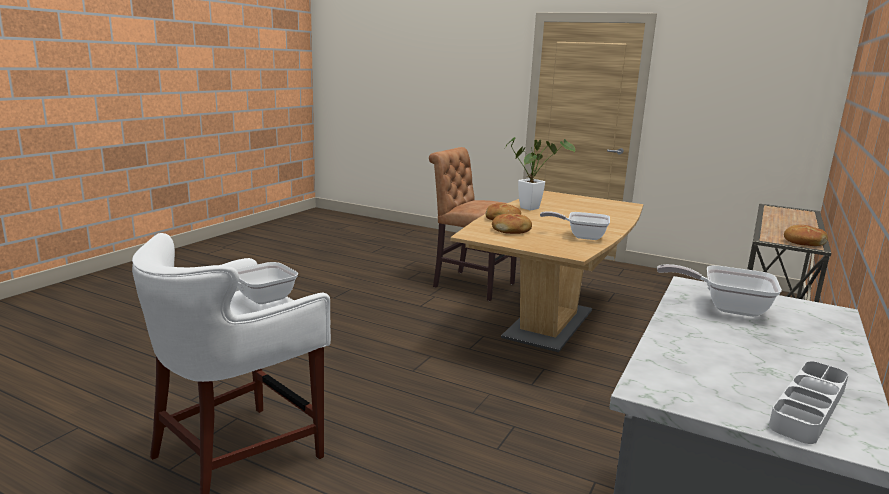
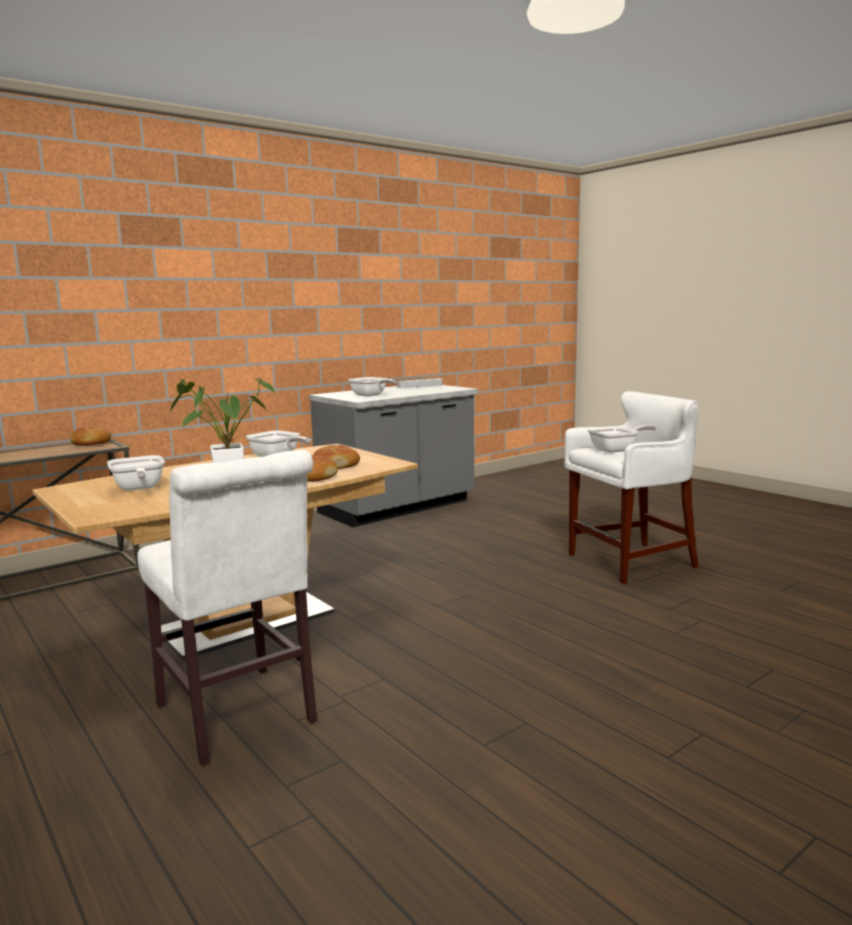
camera: 155 degrees left, 5 degrees down
(470, 284) = (239, 717): brown chair -> white chair
(584, 206) = (138, 489): none -> frying pan

